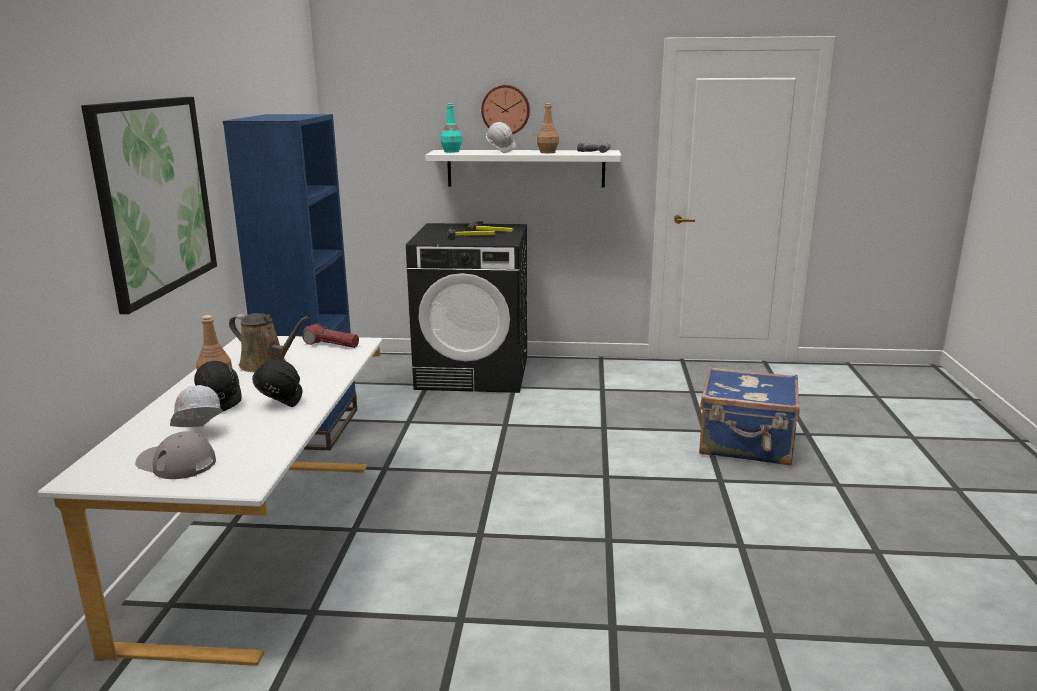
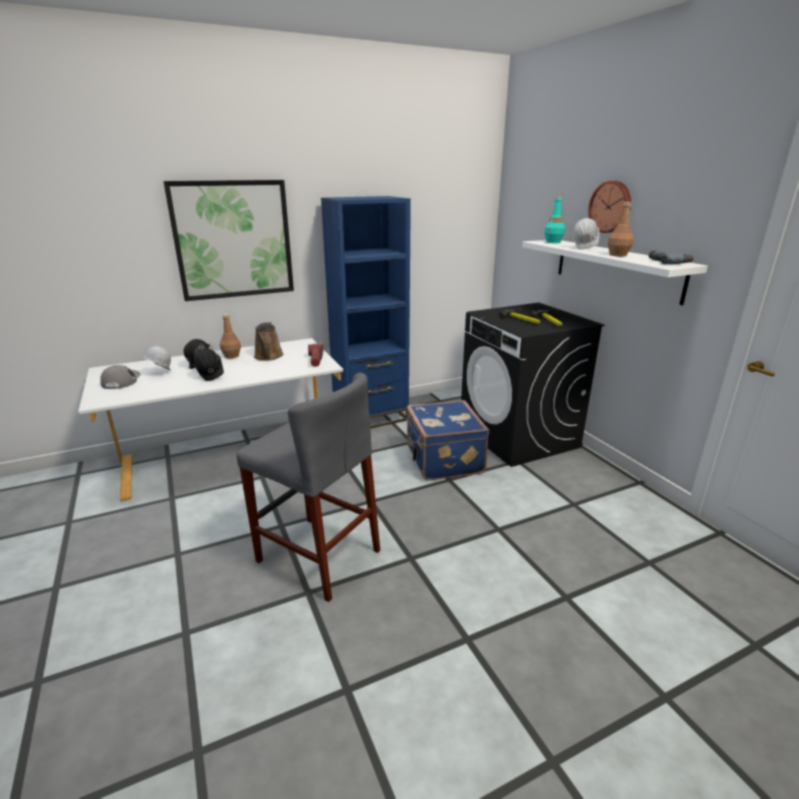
camera: 60 degrees right, 5 degrees up
(557, 522) = (318, 555): none -> grey stool
(746, 445) = (568, 641): blue suitcase -> blue suitcase (443, 460)

